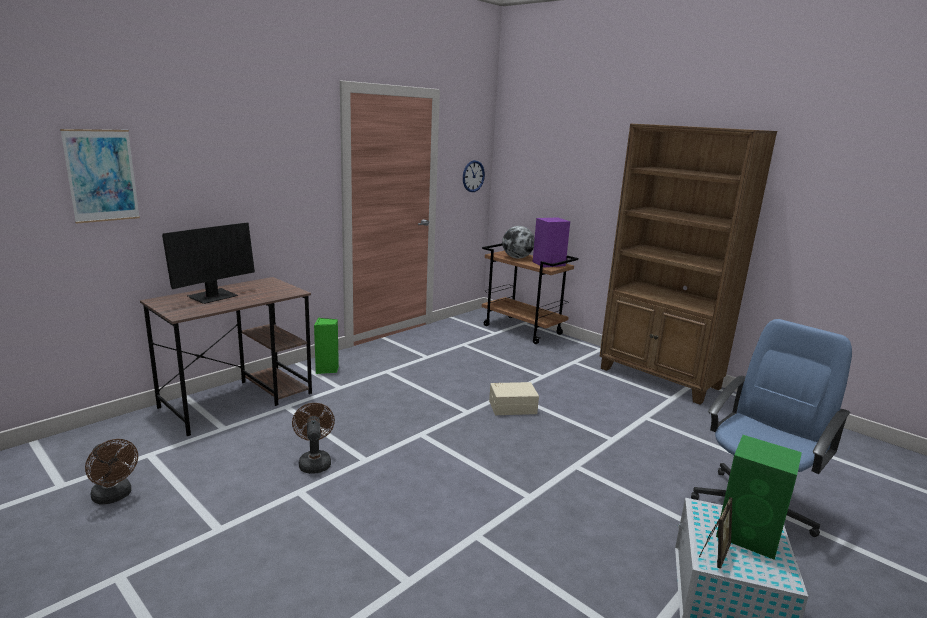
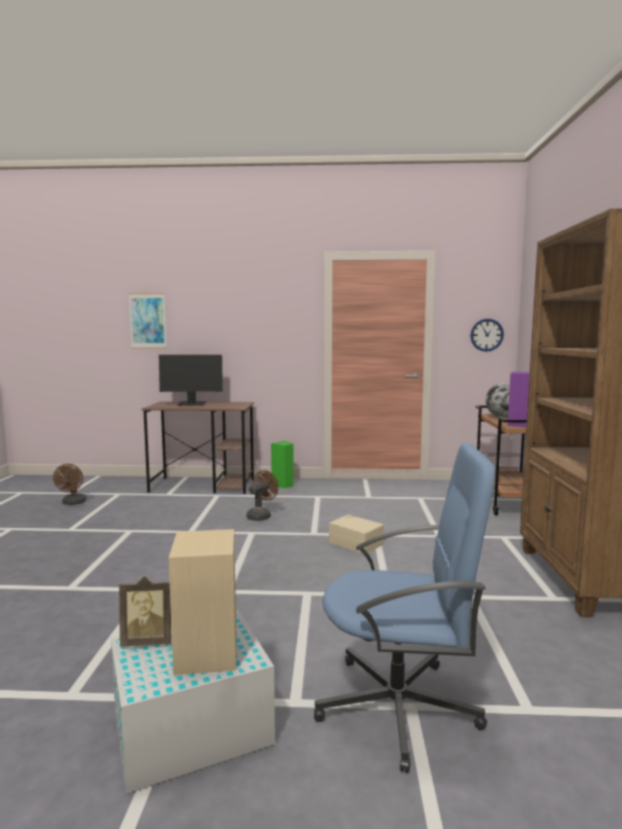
camera: 50 degrees right, 10 degrees down
(314, 462) = (167, 522): brown fan -> brown fan (261, 516)
(750, 535) = (206, 653): green speaker -> beige speaker

